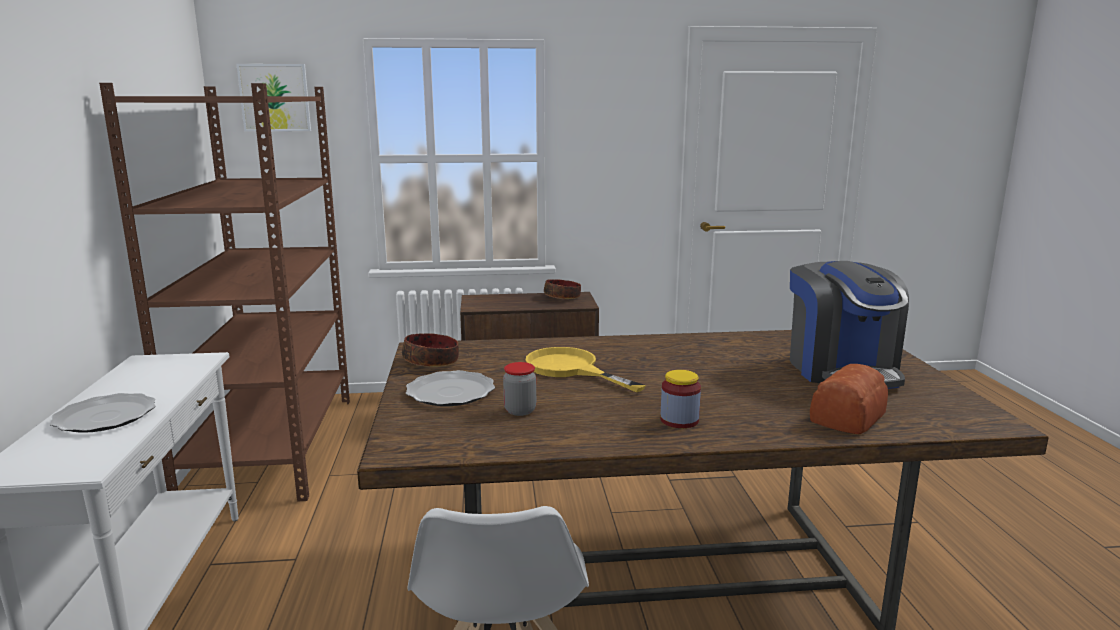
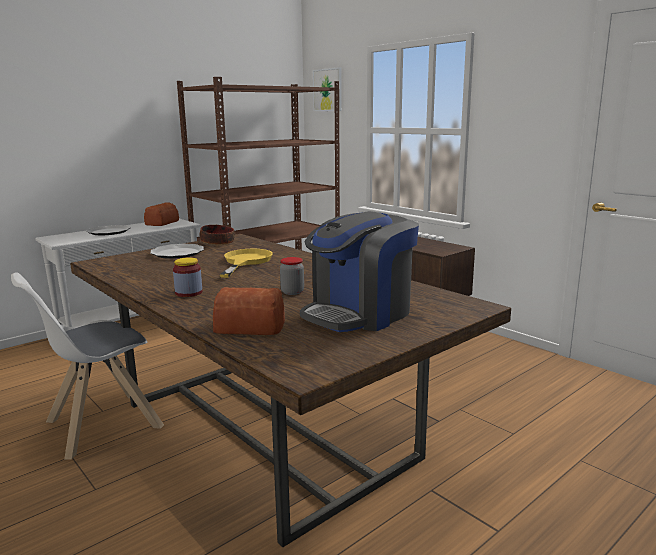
camera: 55 degrees right, 0 degrees up
(145, 371) = (161, 223): none -> bread
(520, 410) = (166, 266): jar -> jar (292, 292)
(562, 297) = (443, 246): bowl -> none

